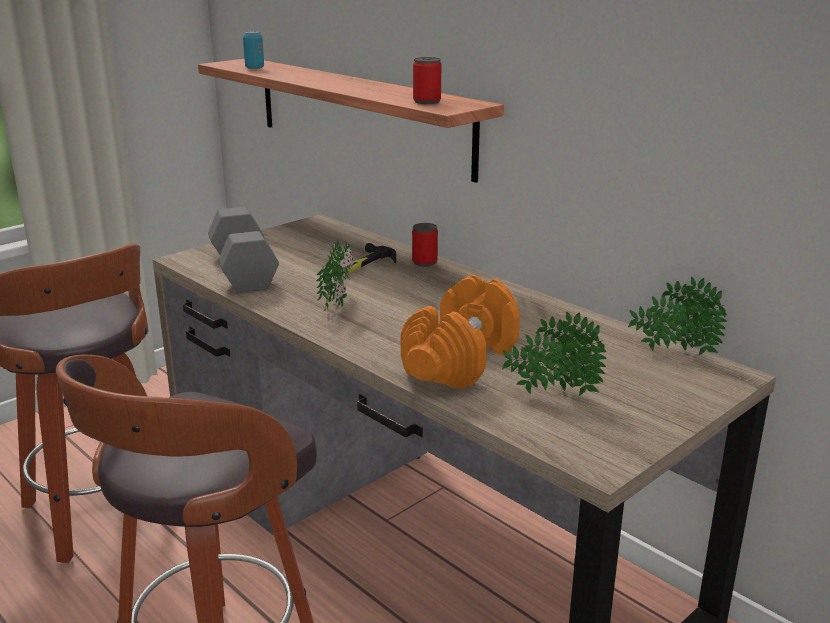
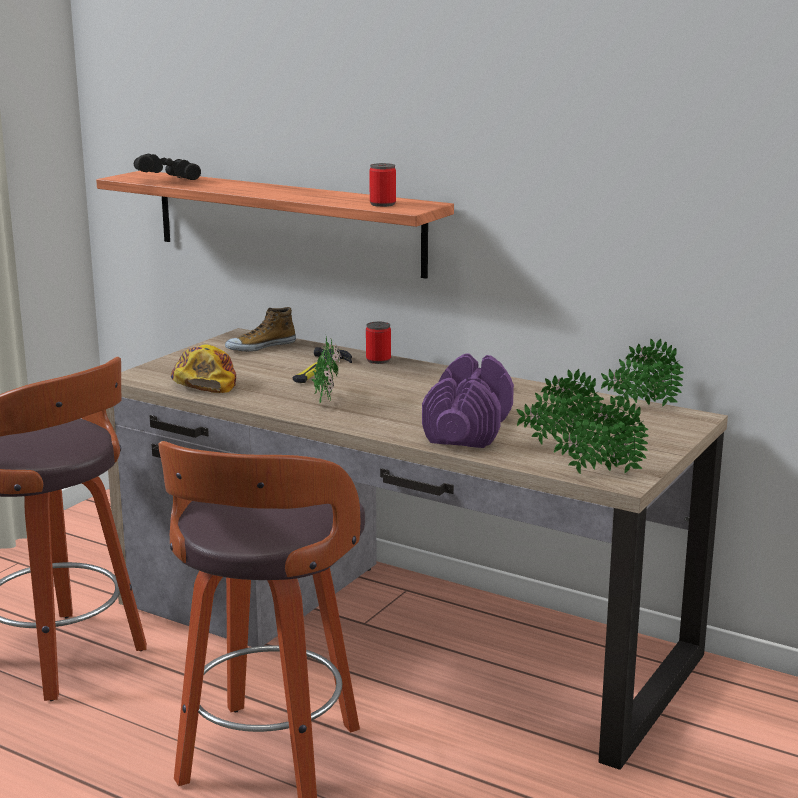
camera: 15 degrees left, 5 degrees down
(242, 271) = (204, 381): grey dumbbell -> cap
(254, 68) = (166, 180): can -> black binoculars
(324, 236) = (260, 346): none -> shoe
(461, 361) = (468, 429): orange dumbbell -> purple dumbbell
(577, 446) = (599, 473): none -> potted plant

